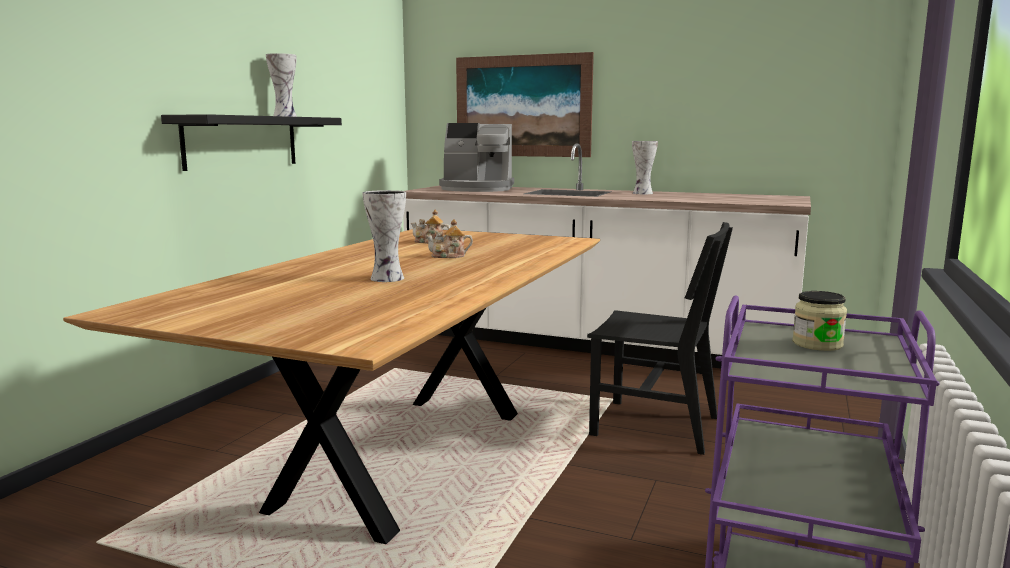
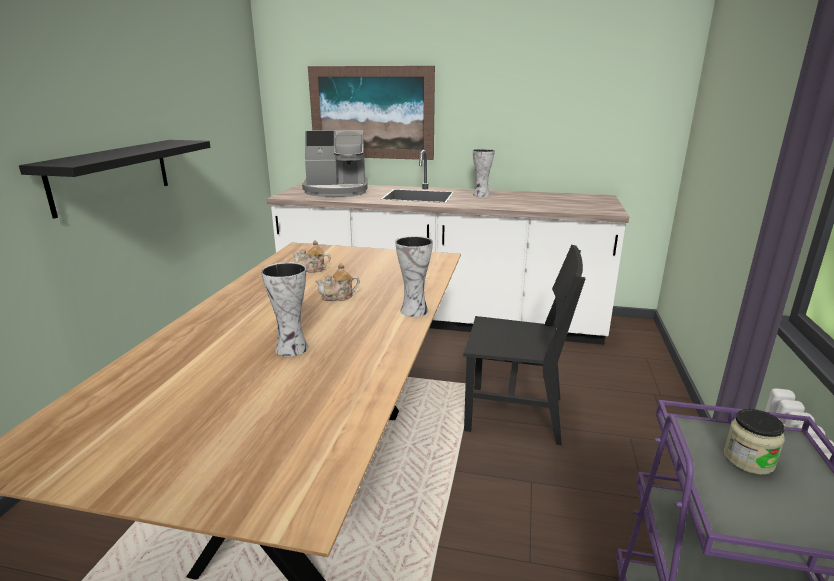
camera: 10 degrees left, 10 degrees up
(285, 116) = (153, 144): vase -> vase (414, 310)

